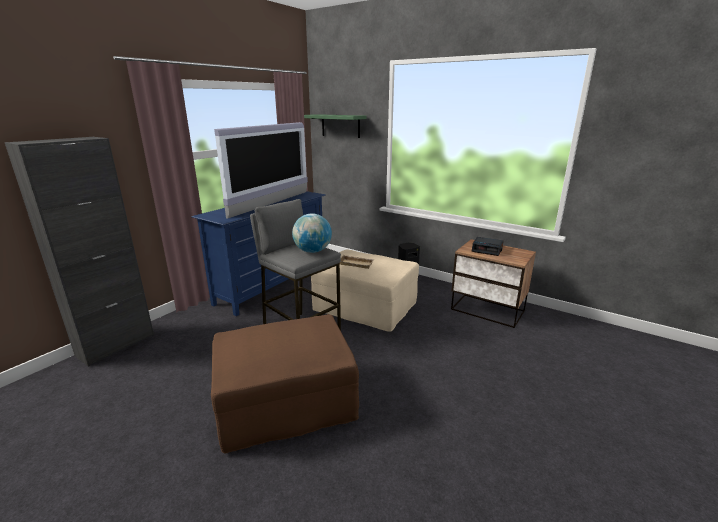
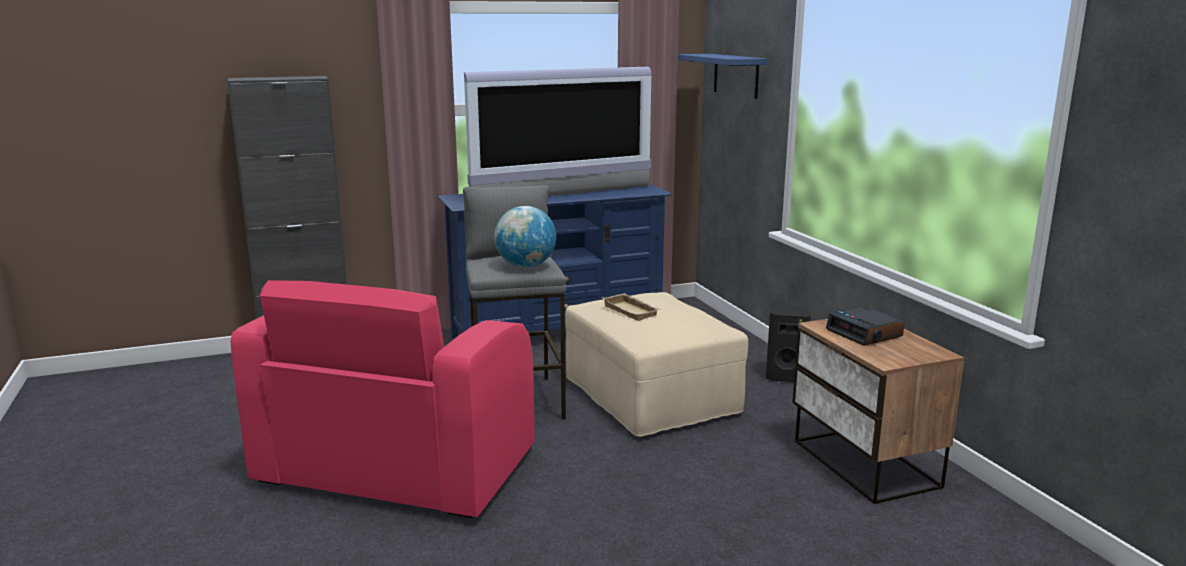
camera: 35 degrees right, 5 degrees down
(285, 404) = (396, 468): brown ottoman -> pink armchair
(340, 126) = (736, 75): green shelf -> blue shelf

